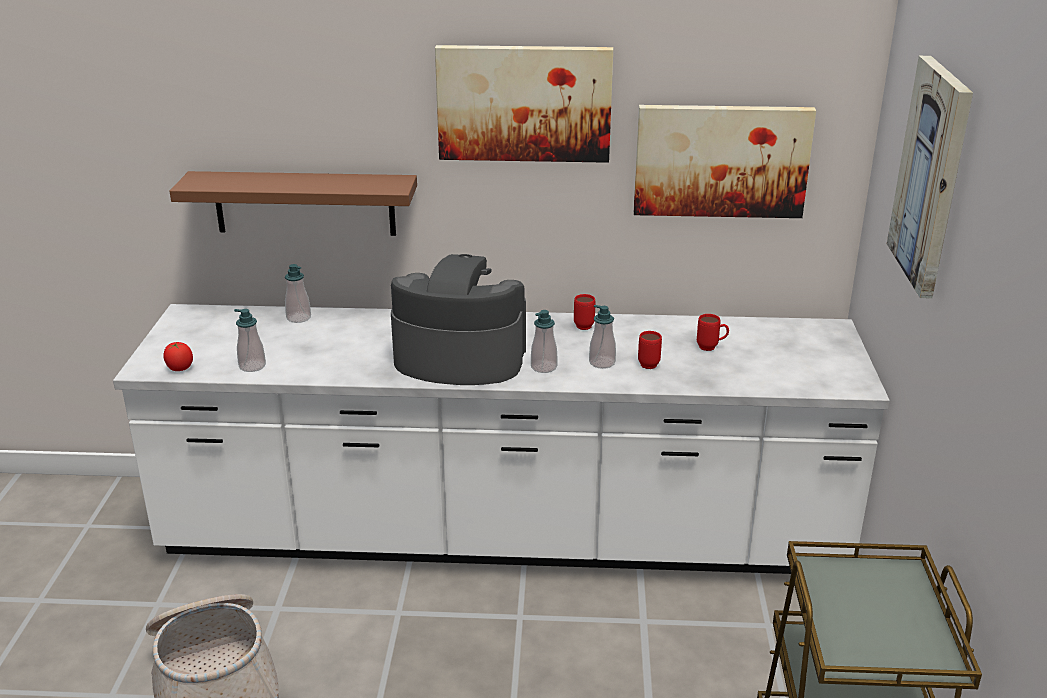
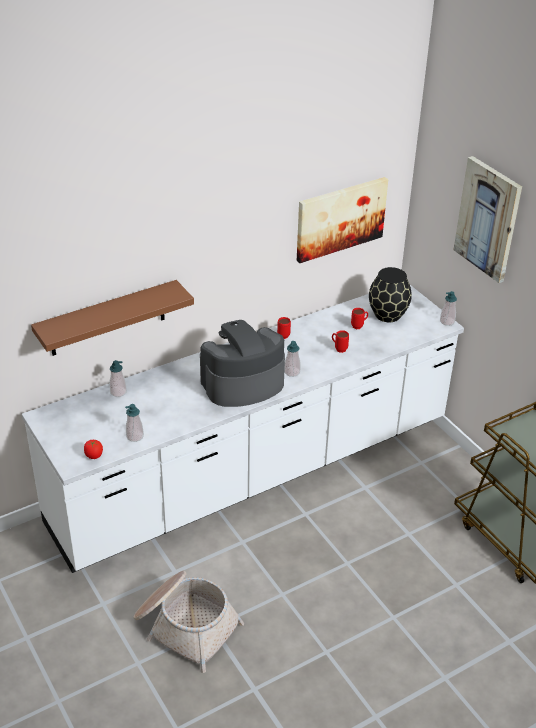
camera: 35 degrees left, 10 degrees up
(524, 103) = (237, 219): picture -> none
(602, 363) = (317, 357): soap dispenser -> soap dispenser (447, 321)
(774, 348) = (388, 314): none -> black vase

